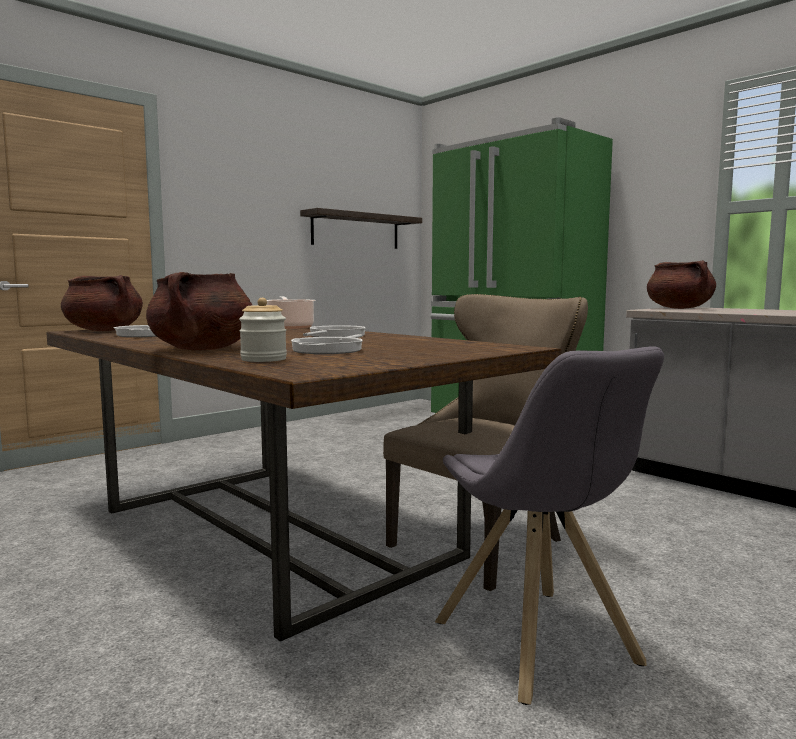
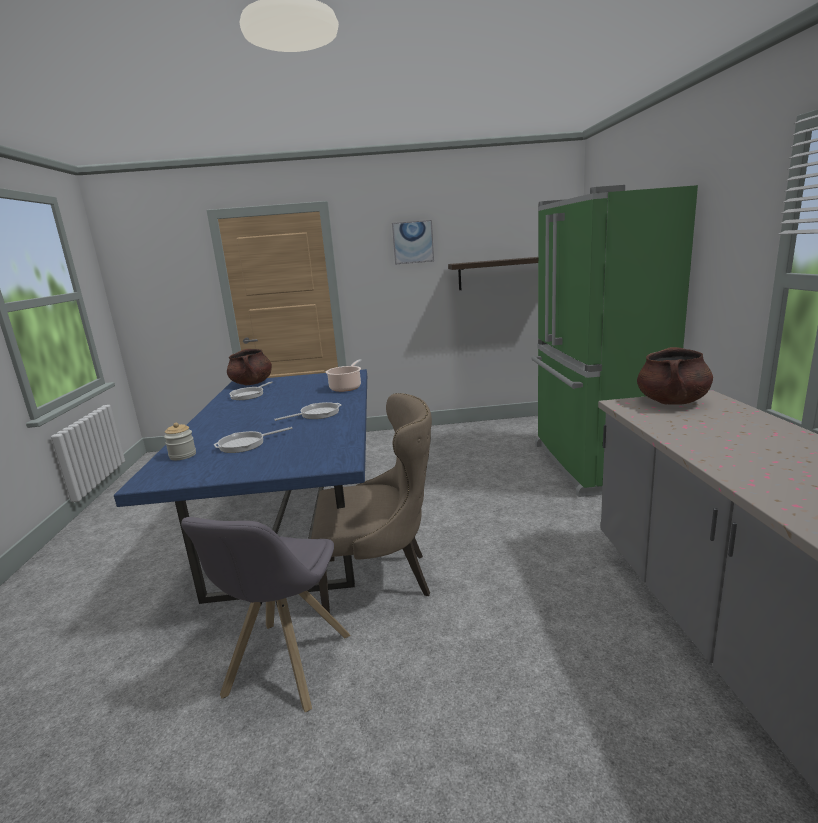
camera: 40 degrees right, 10 degrees up
(202, 349) = (204, 430): brown cooking pot -> none
(262, 175) = (413, 242): none -> picture
(271, 531) = (296, 526): brown dining table -> blue dining table

